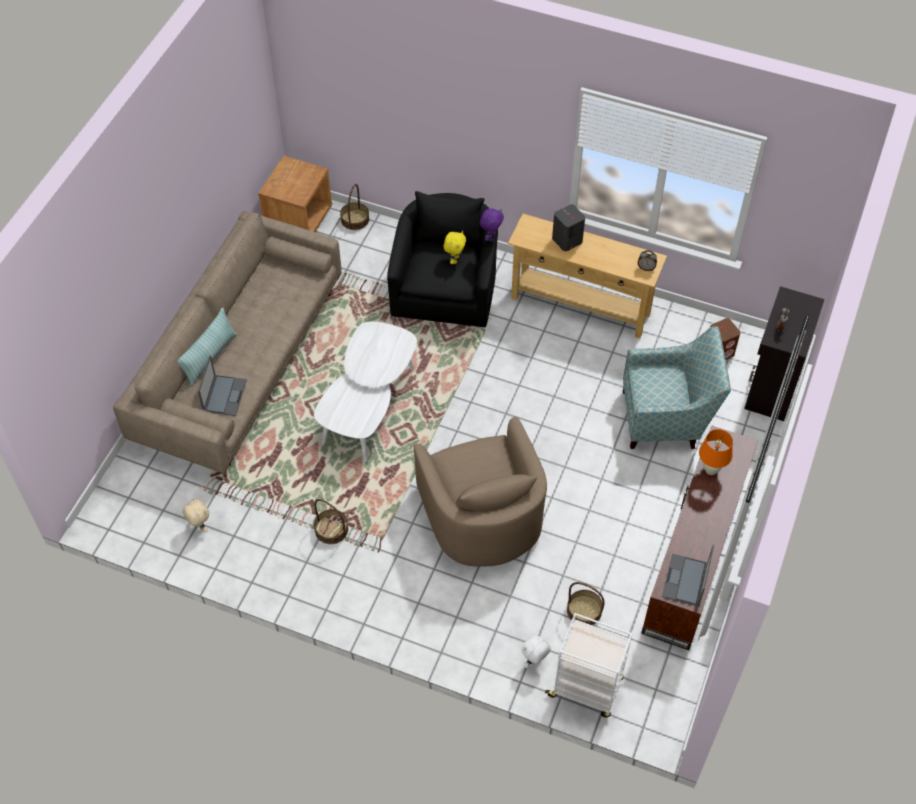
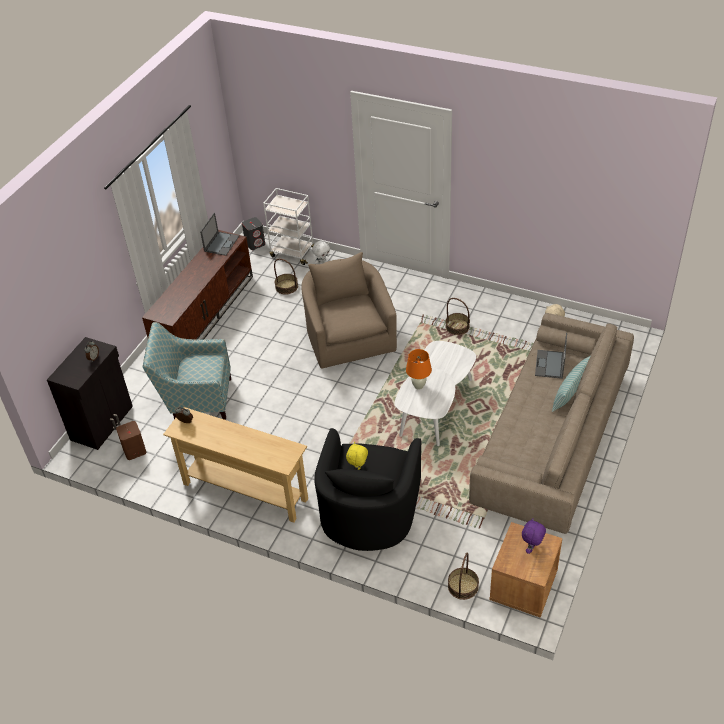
camera: 175 degrees left, 10 degrees down
(491, 237) = (322, 465): purple plush toy -> purple plush toy (532, 548)
(566, 240) = (251, 447): grey speaker -> grey speaker (255, 243)
(710, 470) = (183, 299): orange table lamp -> orange table lamp (419, 386)

